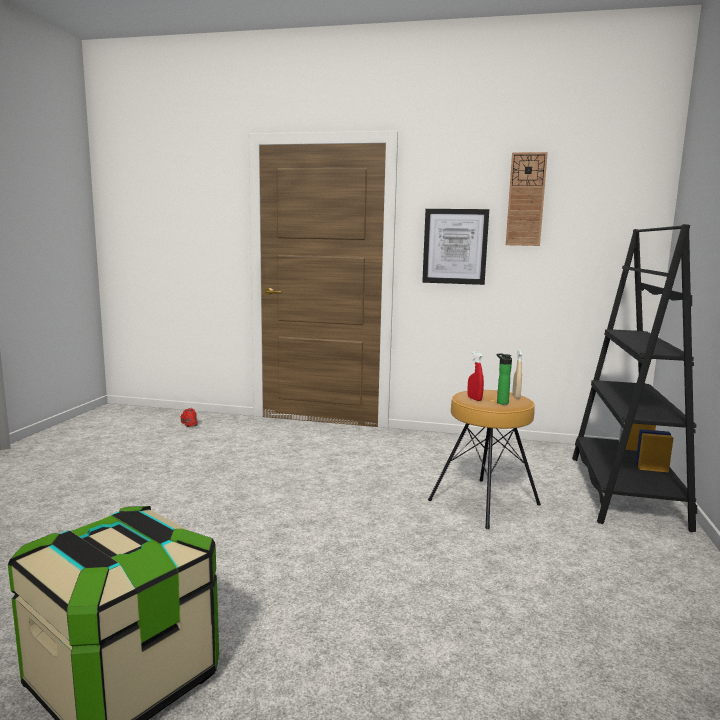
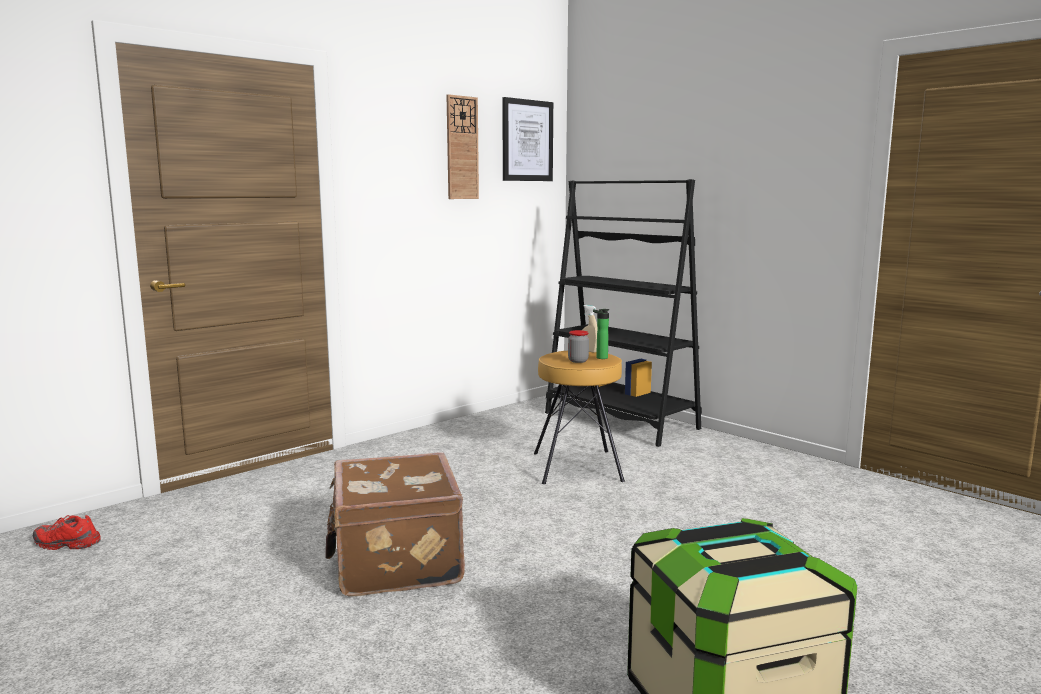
camera: 55 degrees left, 0 degrees up
(245, 493) = (394, 562): none -> brown suitcase
(455, 246) = (401, 202): picture -> picture (527, 140)
(474, 399) = (578, 361): red spray bottle -> jar

